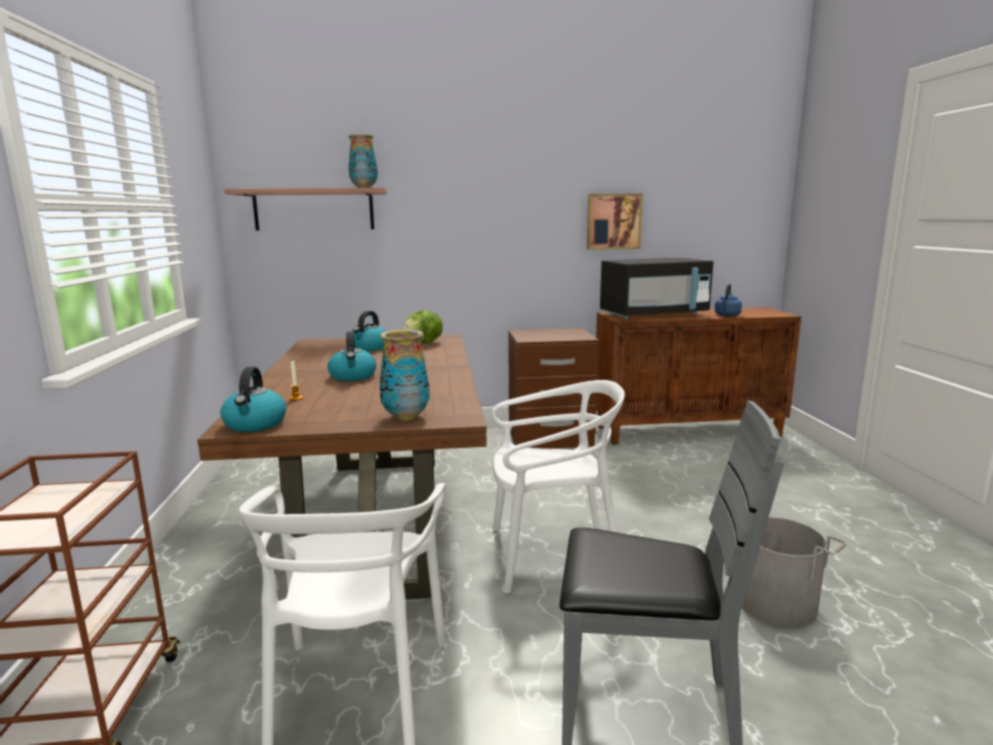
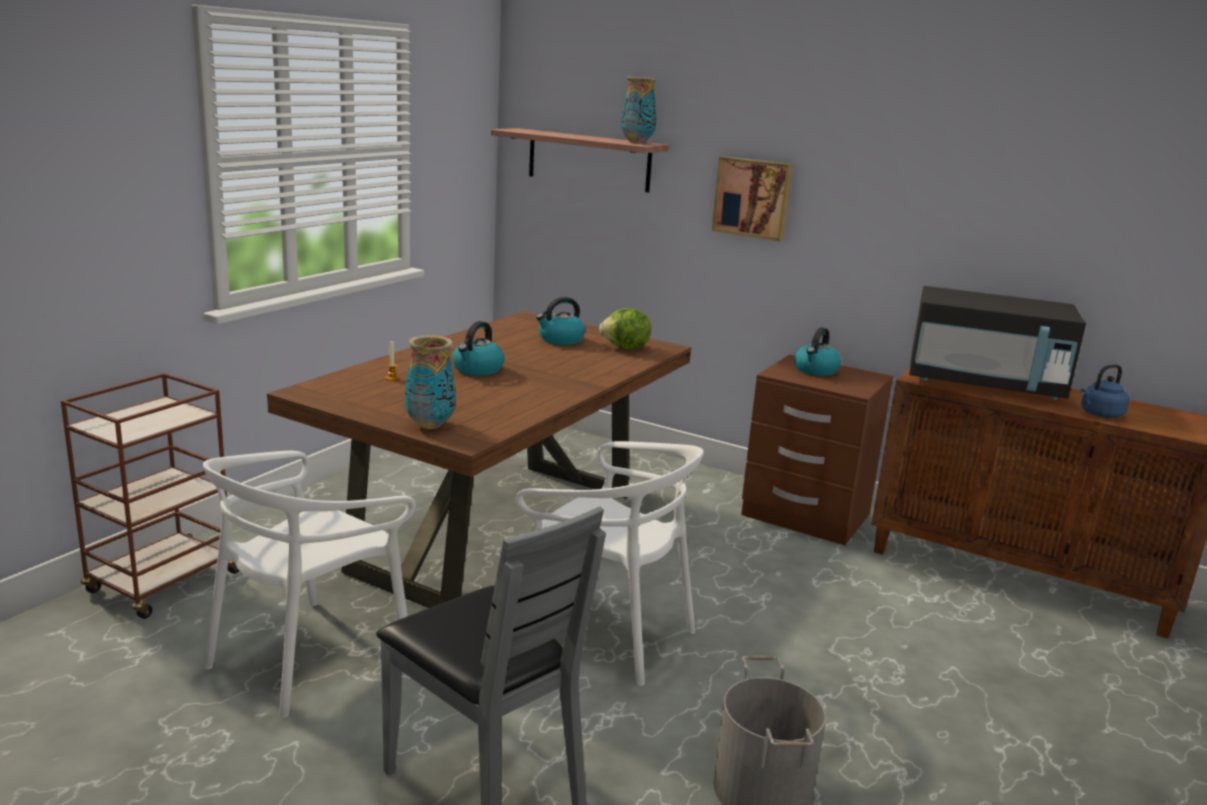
camera: 35 degrees right, 5 degrees up
(255, 424) = (320, 393): kettle -> kettle (816, 370)
(613, 221) = (970, 229): picture -> picture (752, 198)

